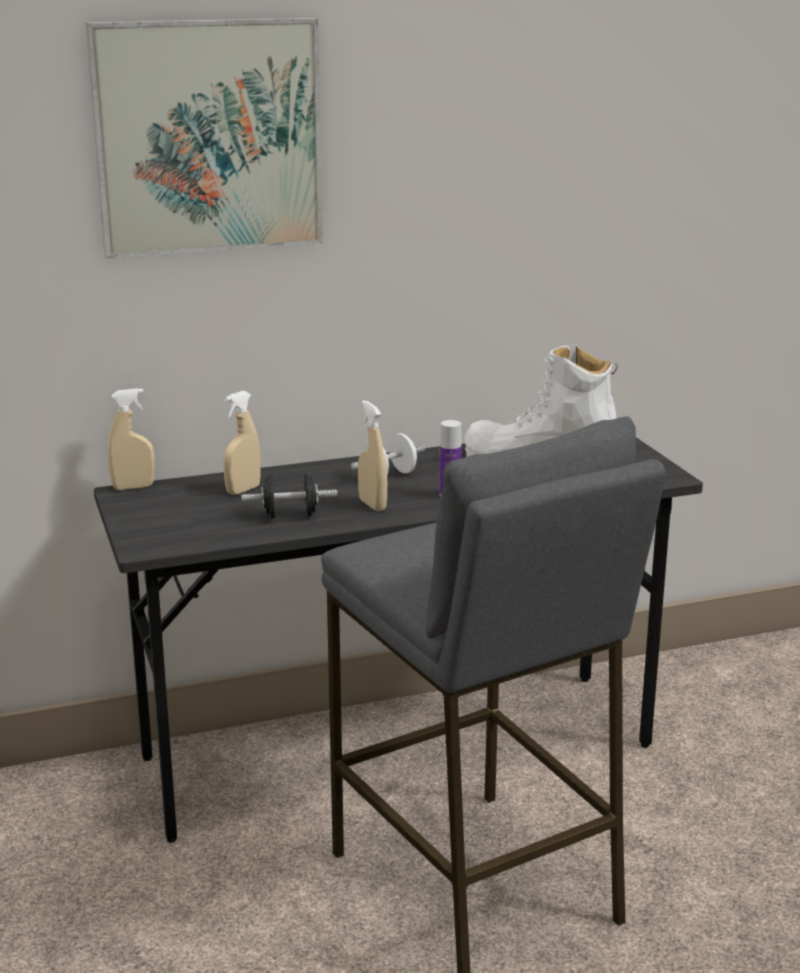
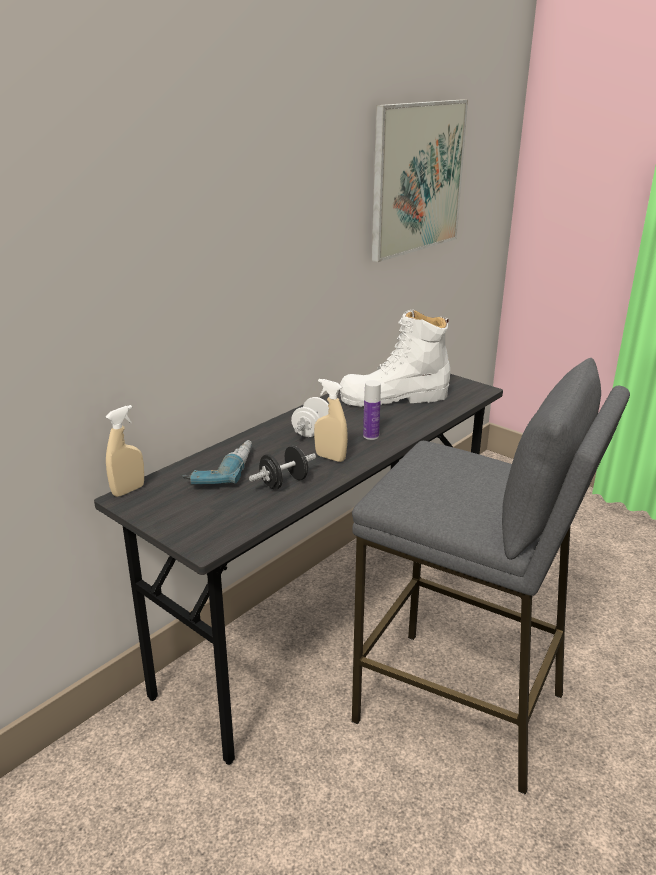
camera: 30 degrees left, 5 degrees up
(209, 137) = (155, 171): picture -> picture (417, 178)
(243, 490) = (221, 470): beige spray bottle -> power drill

